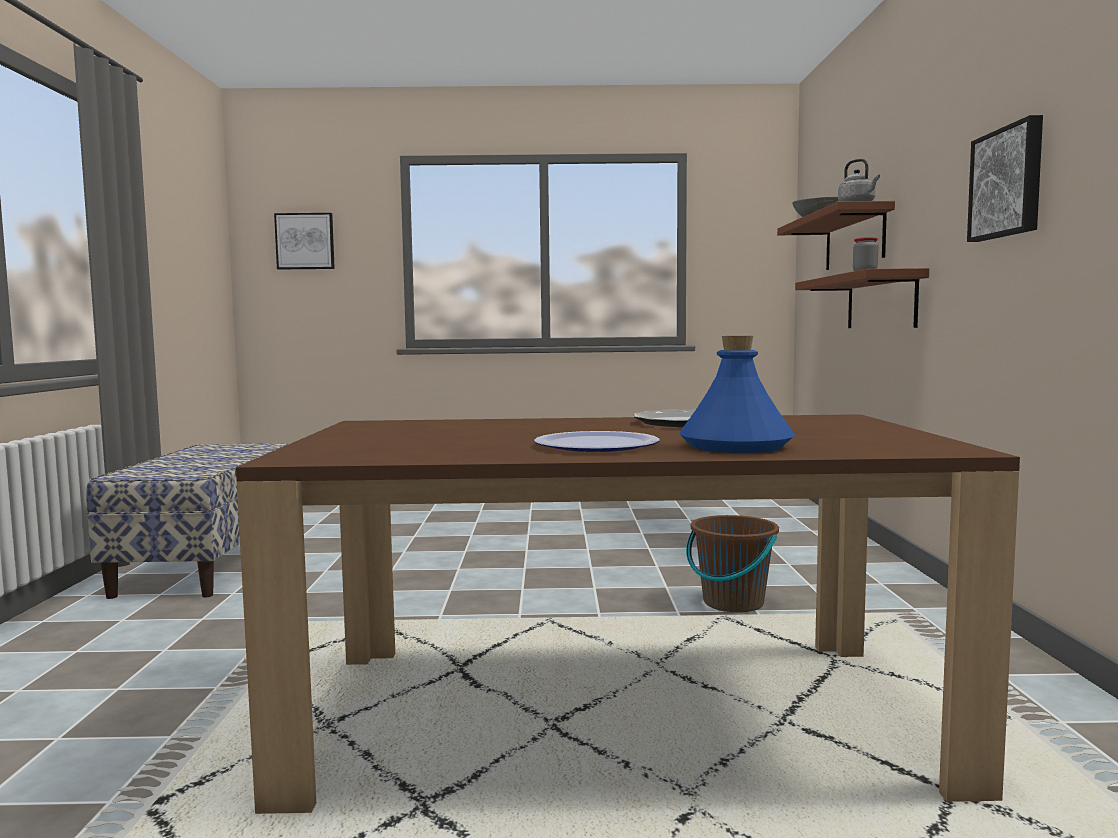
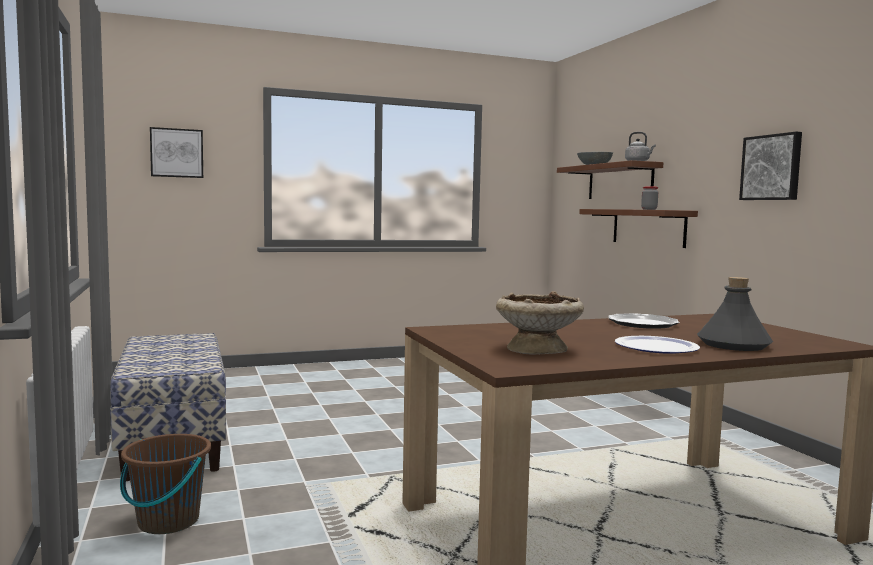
camera: 20 degrees left, 0 degrees up
(414, 443) = (537, 349): none -> beige bowl
(732, 603) = (605, 438): brown bucket -> brown bucket (168, 521)
(735, 446) = (733, 345): blue bottle -> grey bottle

